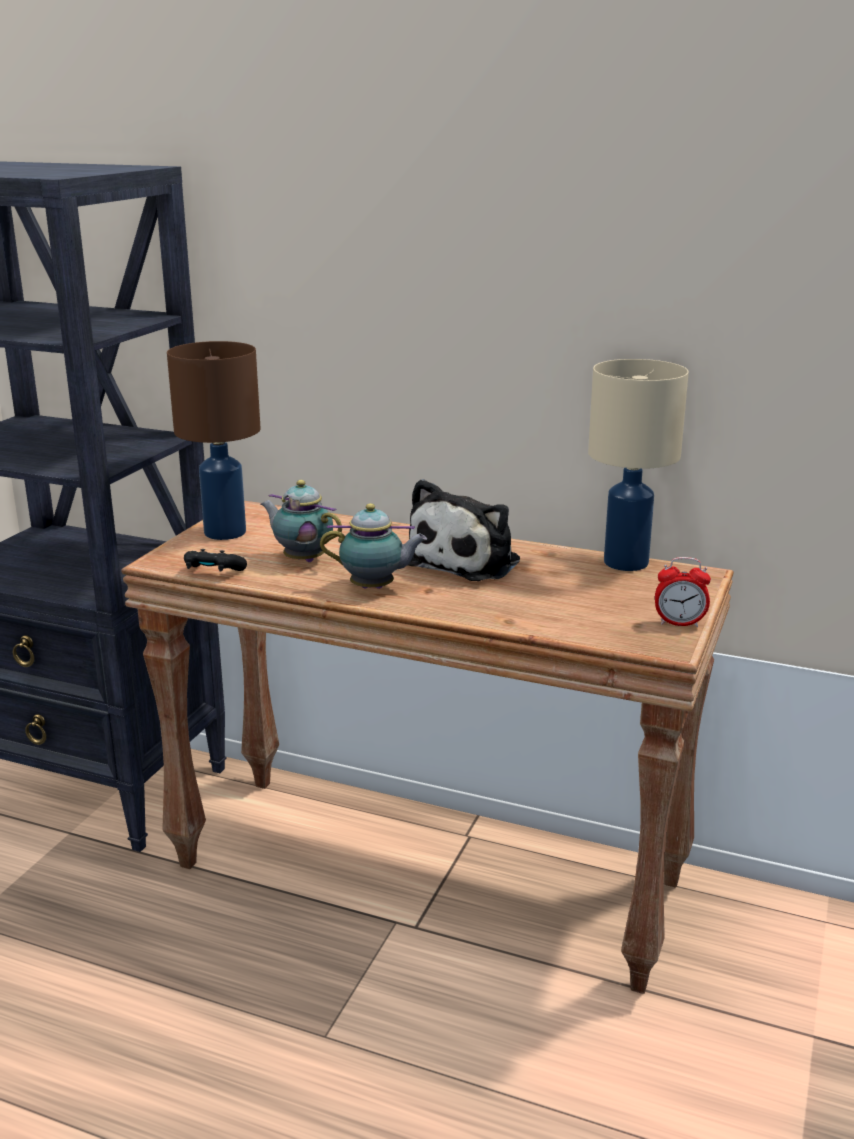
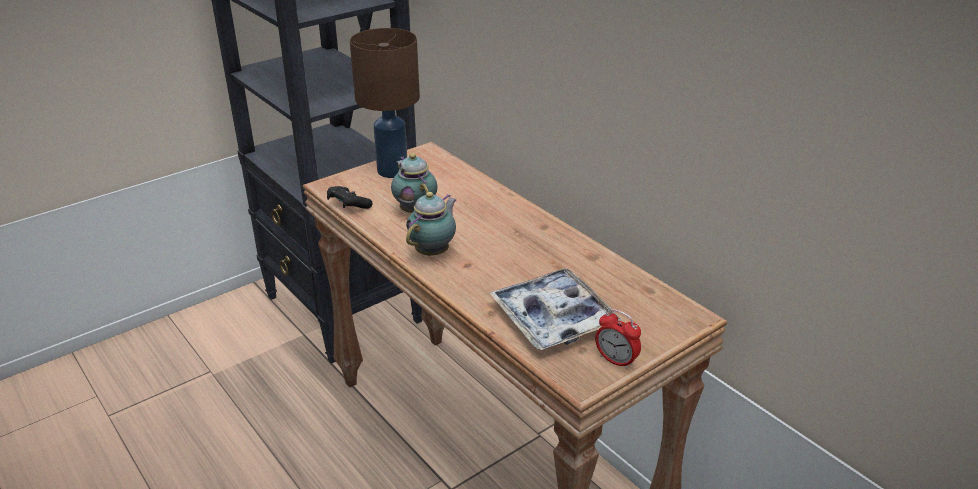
camera: 30 degrees right, 10 degrees up
(375, 588) = (434, 251): teapot -> teapot turned 90 degrees counterclockwise
(468, 561) = (524, 246): plush toy -> none
(577, 608) = (553, 318): none -> tray
(627, 562) = (644, 285): beige table lamp -> none

